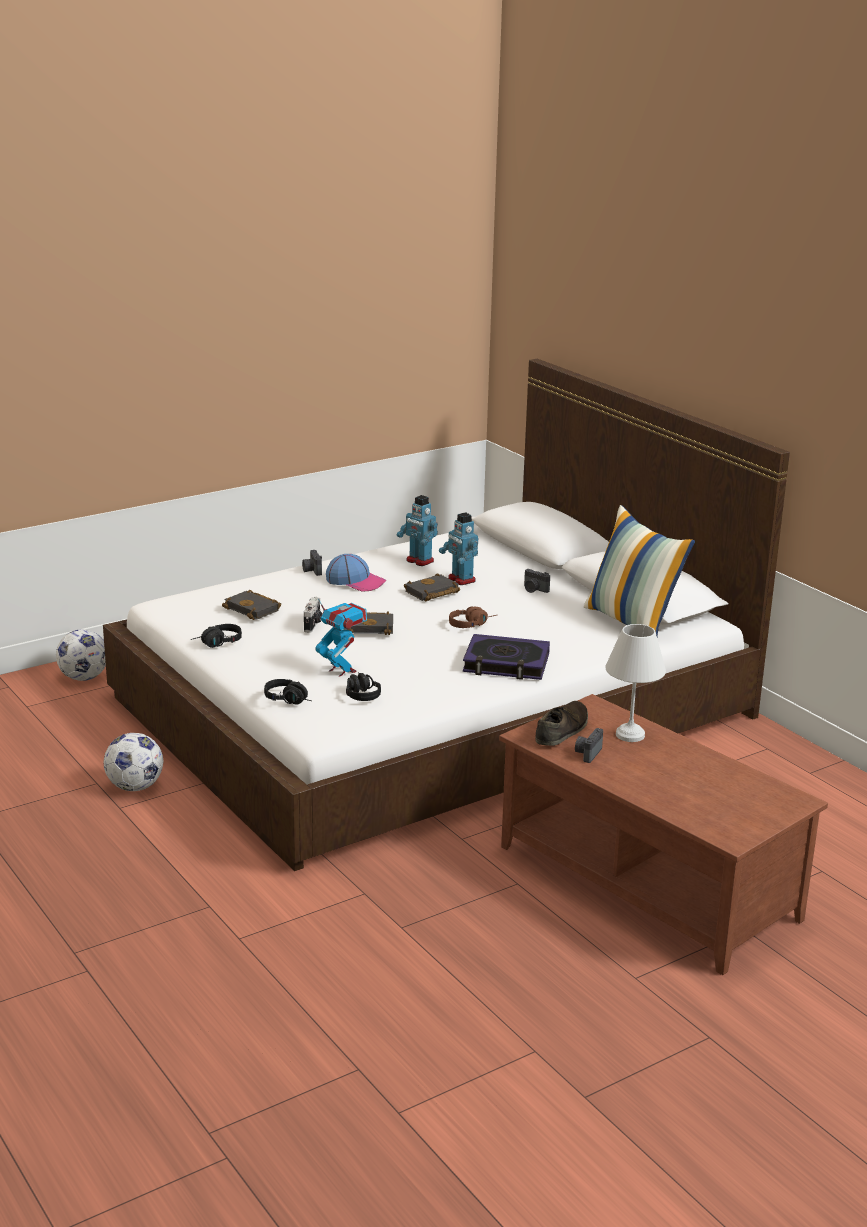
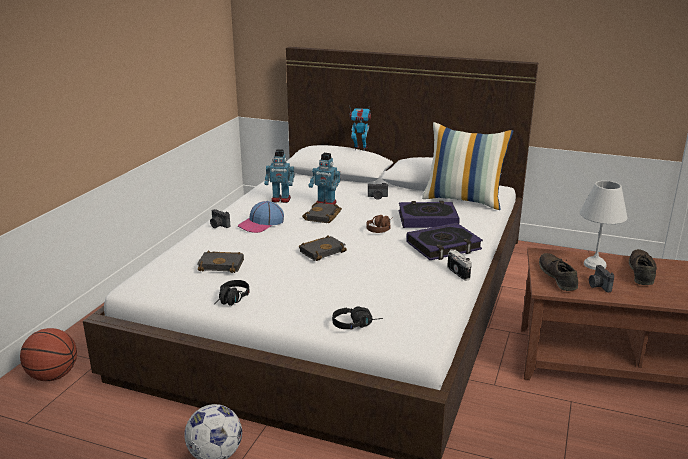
camera: 35 degrees left, 0 degrees up
(83, 678) = (53, 376): football -> basketball
(313, 624) = (282, 262): camera -> camera (459, 273)
(341, 670) = (353, 288): toy robot -> toy robot (360, 148)
(355, 581) = (261, 224): cap -> cap turned 150 degrees clockwise
(360, 693) = (392, 300): black headphones -> none
(544, 631) = (427, 219): none -> book
(669, 759) = (641, 272): none -> brown shoe

